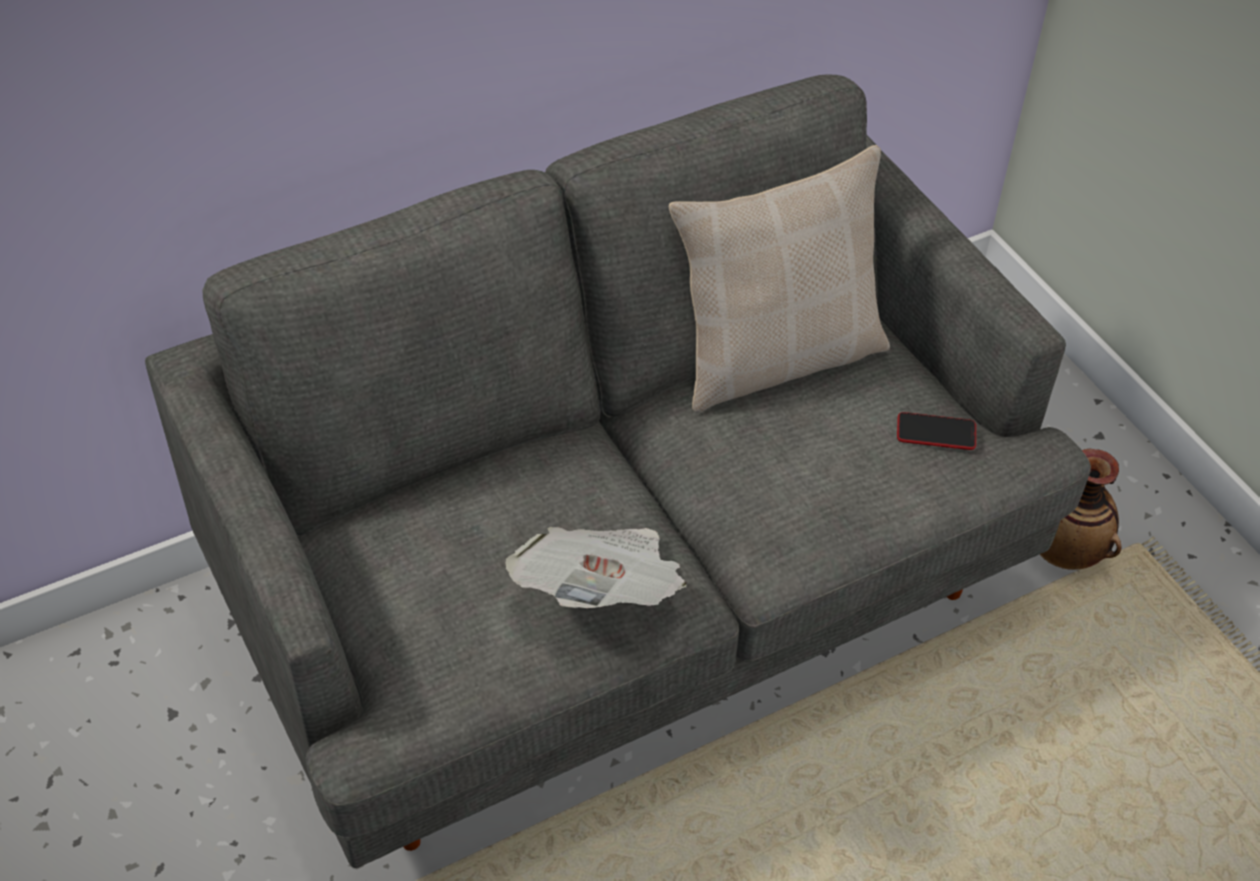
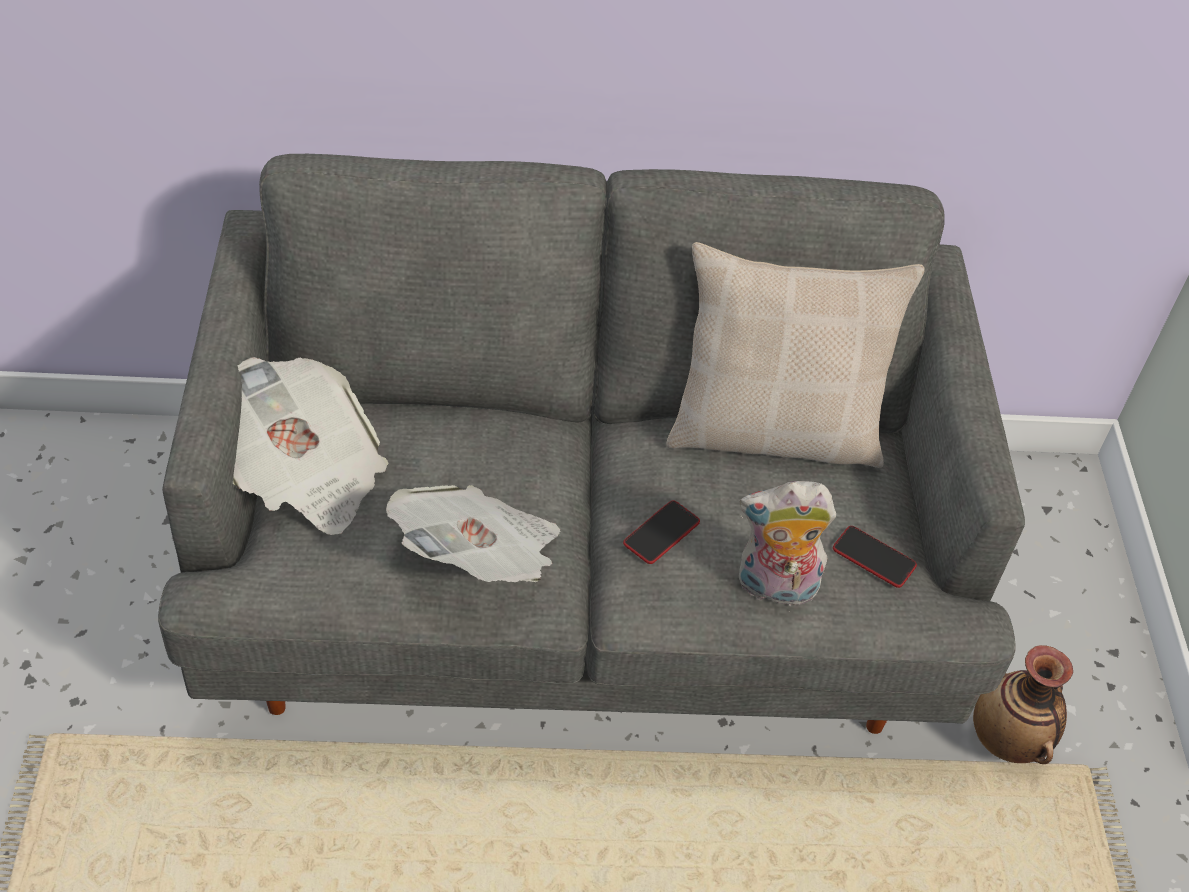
camera: 25 degrees right, 0 degrees up
(379, 588) = (305, 473): none -> newspaper
(745, 493) = (661, 533): none -> phone
(873, 497) = (774, 588): none -> plush toy

